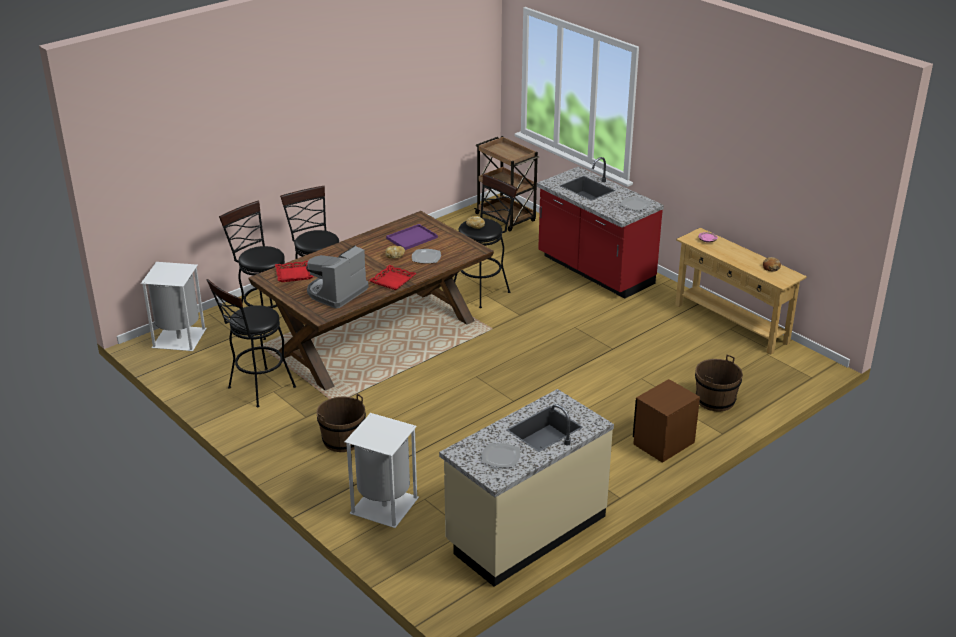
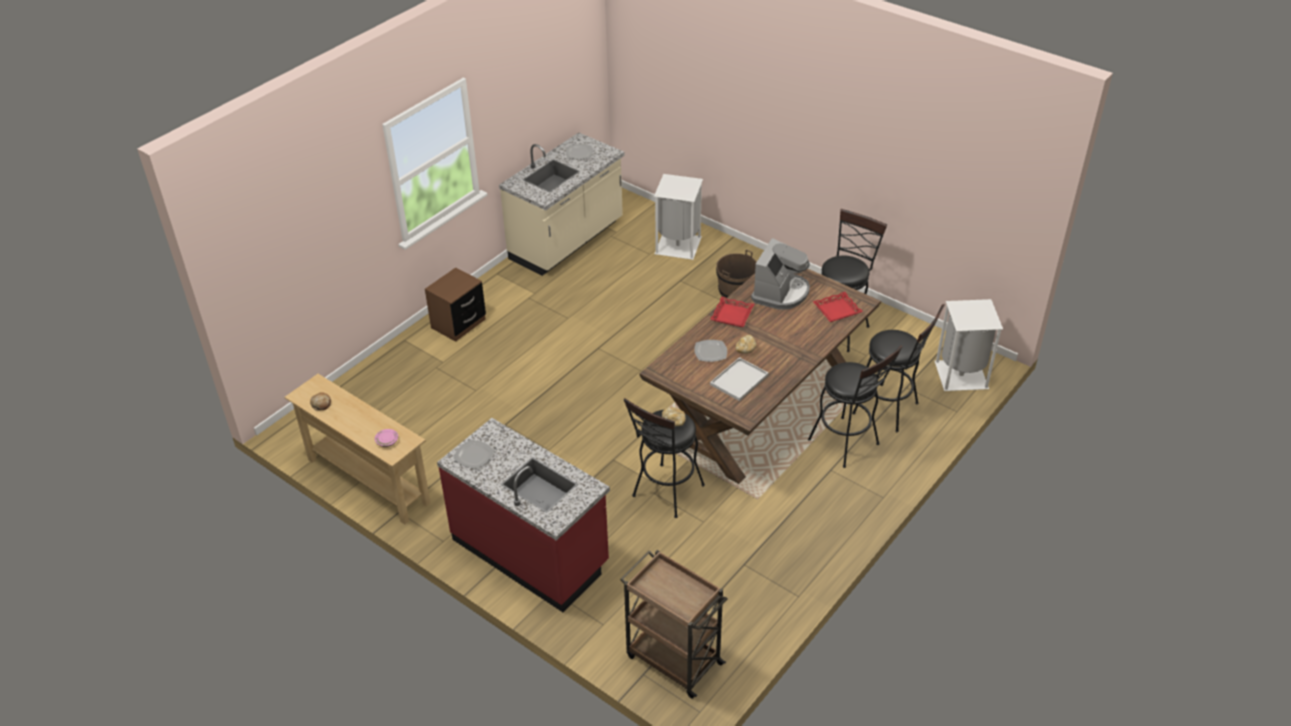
camera: 170 degrees right, 10 degrees up
(411, 238) = (739, 379): purple tray -> white tray
(715, 400) = (404, 374): brown bucket -> none

